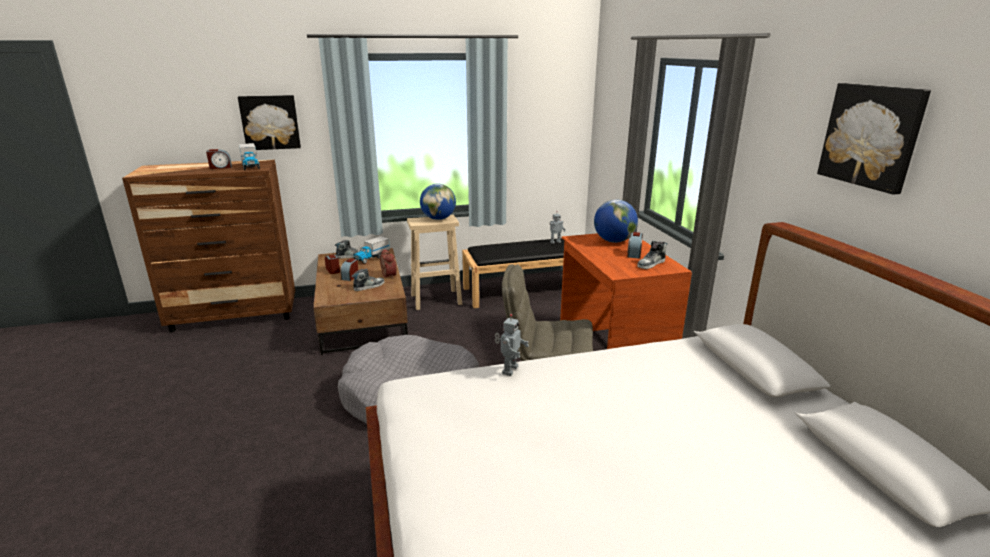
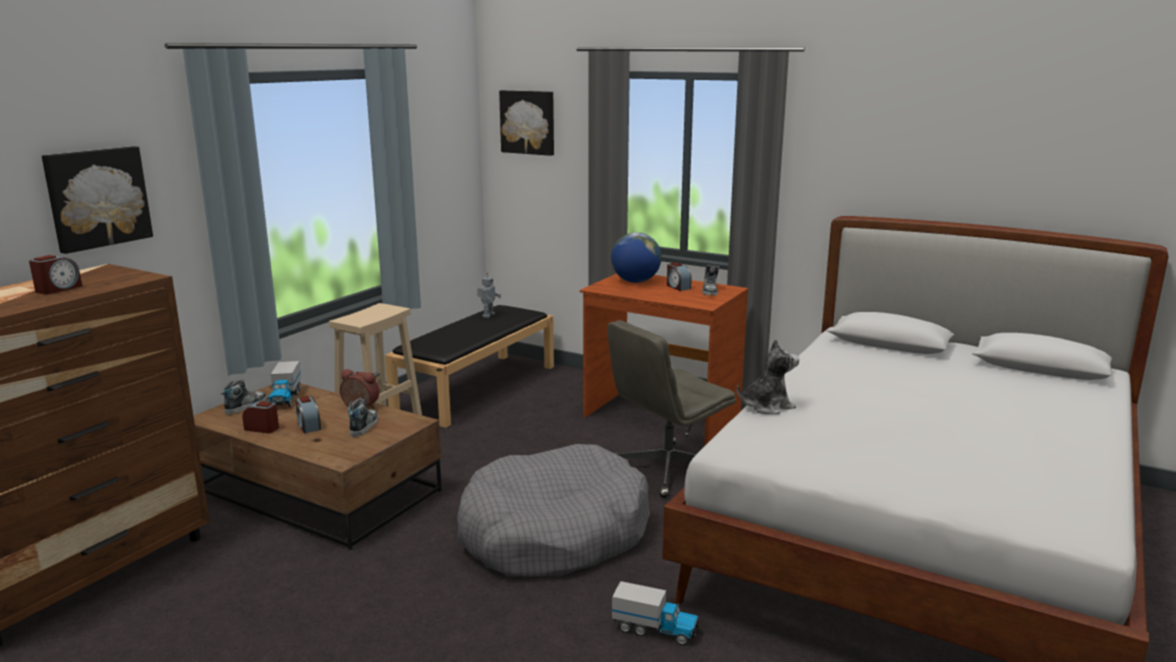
camera: 45 degrees left, 5 degrees down
(250, 166) = (114, 278): toy truck -> toy truck (655, 629)
(438, 219) = (375, 311): globe -> none
(509, 370) = (766, 406): toy robot -> plush toy
(872, 136) = (920, 129): picture -> picture (528, 122)

